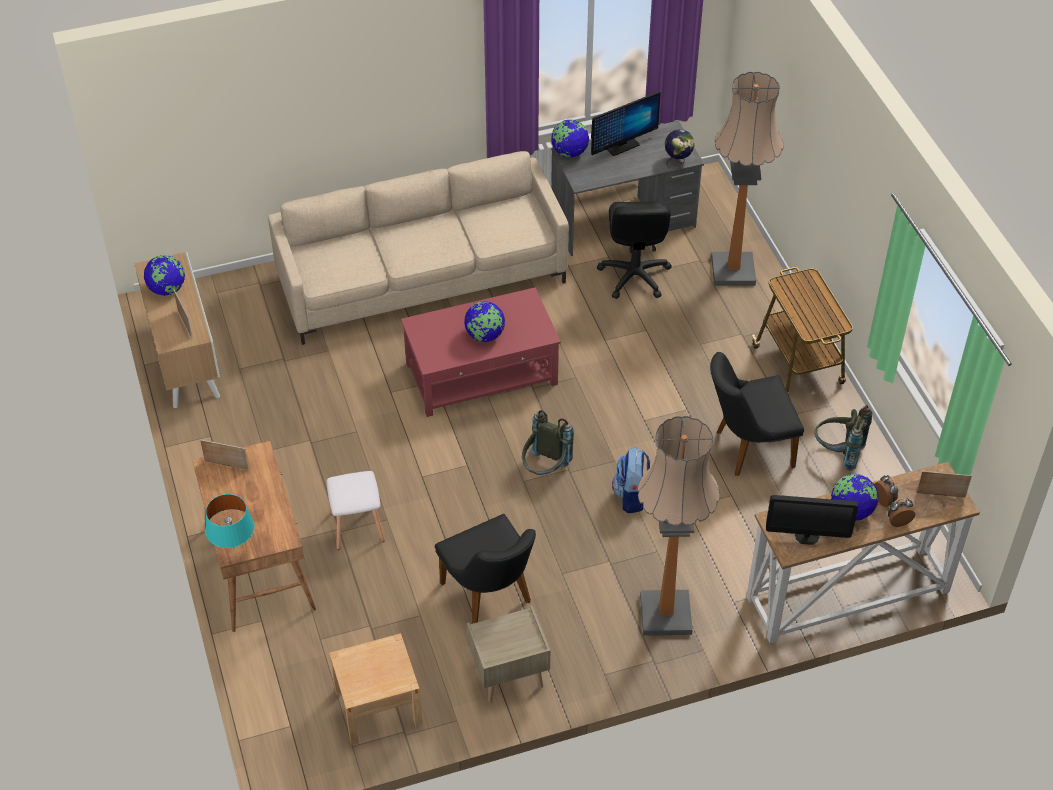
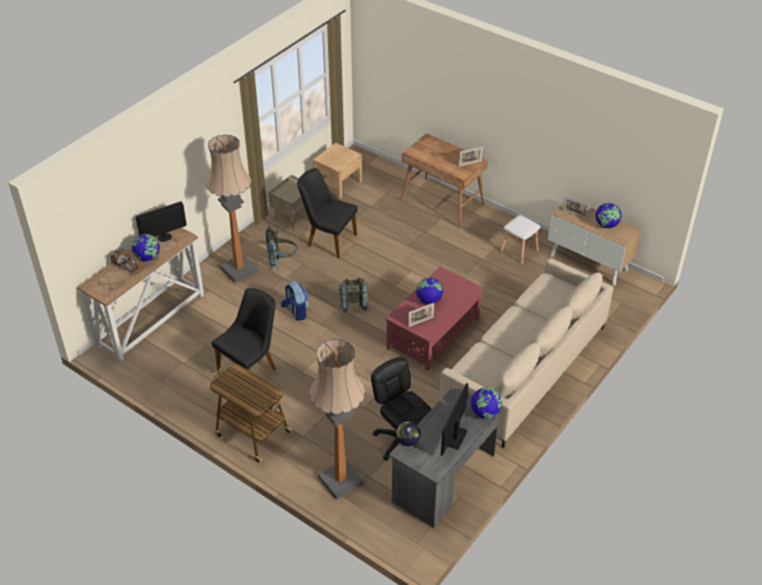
camera: 145 degrees right, 5 degrees down
(234, 547) = (429, 140): turquoise table lamp -> none
(358, 527) = (417, 236): white stool -> white stool (518, 251)
(838, 453) = (196, 390): grey backpack -> grey backpack (282, 260)
(940, 495) = (102, 286): picture frame -> picture frame (421, 322)

